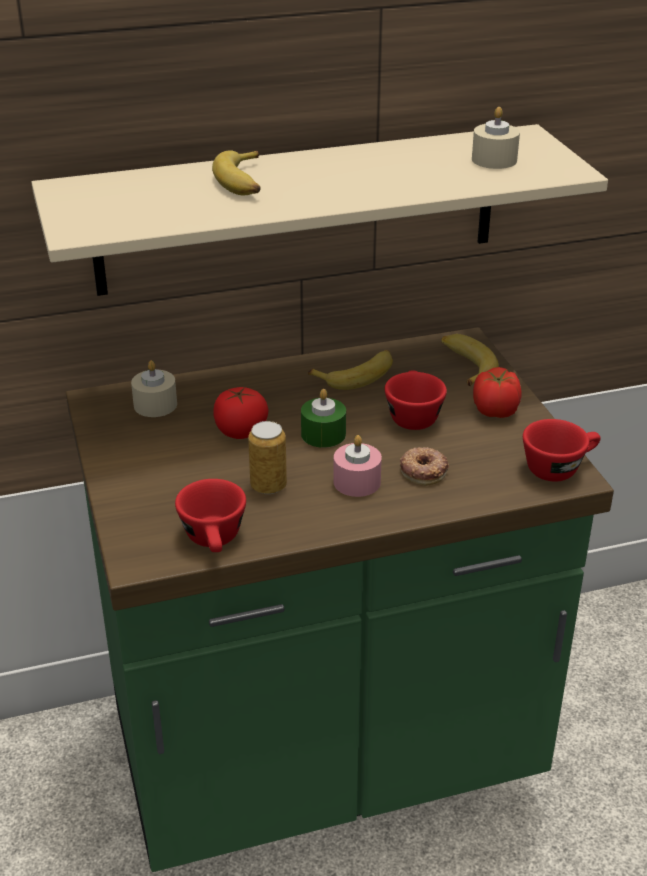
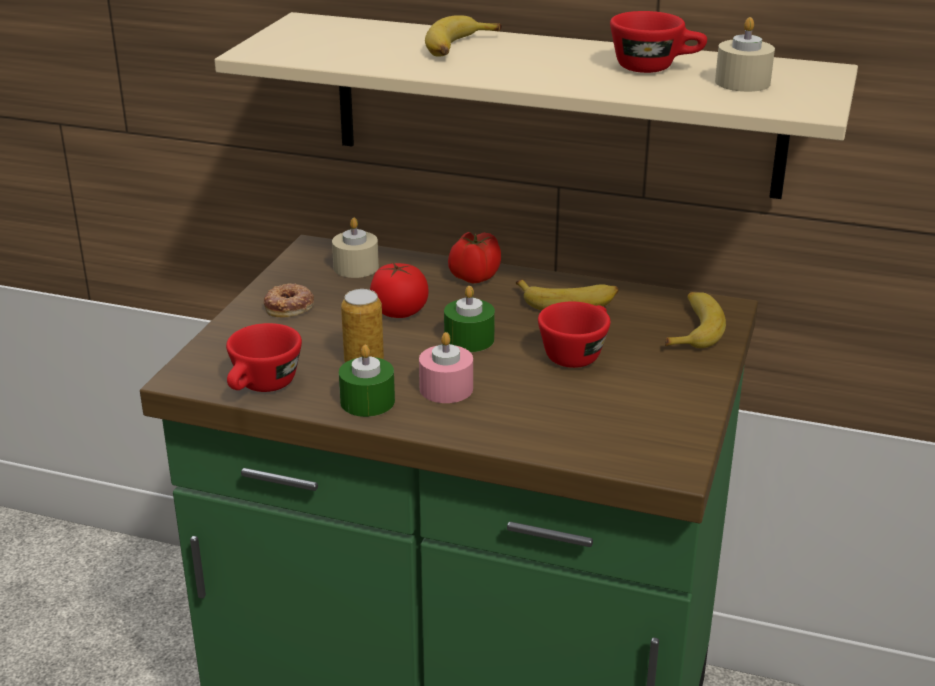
camera: 35 degrees right, 5 degrees down
(312, 517) = (367, 401): none -> green candle
(423, 470) = (523, 403): donut -> donut (289, 306)
(494, 411) = (668, 378): tomato -> tomato (474, 277)
(559, 467) = (668, 452): red cup -> red cup (655, 67)

